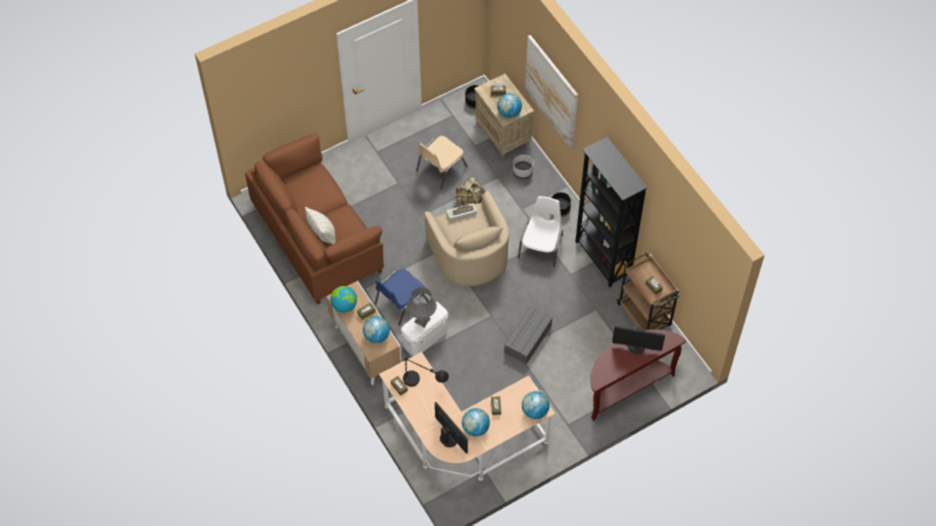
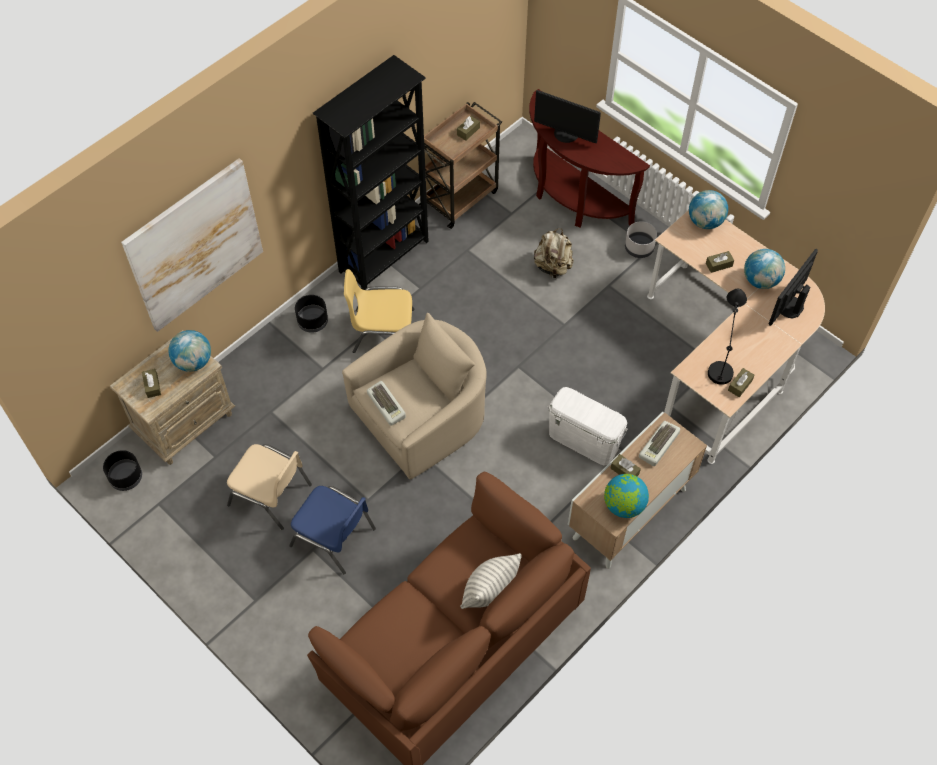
camera: 105 degrees left, 0 degrees up
(376, 336) = (659, 446): globe -> keyboard
(400, 302) = (535, 488): blue chair -> blue chair (334, 537)
(422, 320) = (590, 414): grey table lamp -> none
(469, 201) = (325, 439): beige backpack -> beige backpack (553, 266)
(523, 172) = (254, 381): grey planter -> grey planter (638, 247)
(528, 340) = (542, 315): grey storage box -> none
(541, 246) = (382, 331): white chair -> yellow chair
(636, 346) = (565, 134): monitor -> monitor turned 120 degrees clockwise

